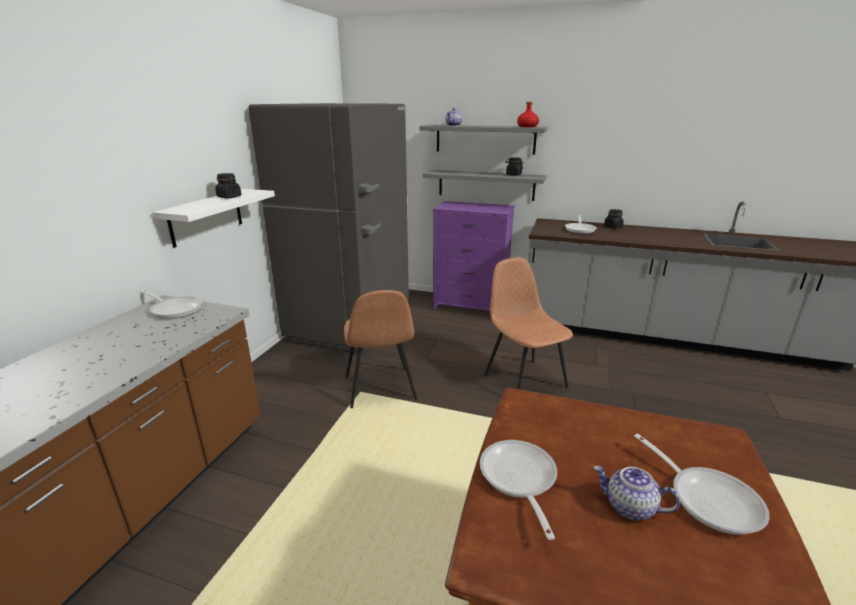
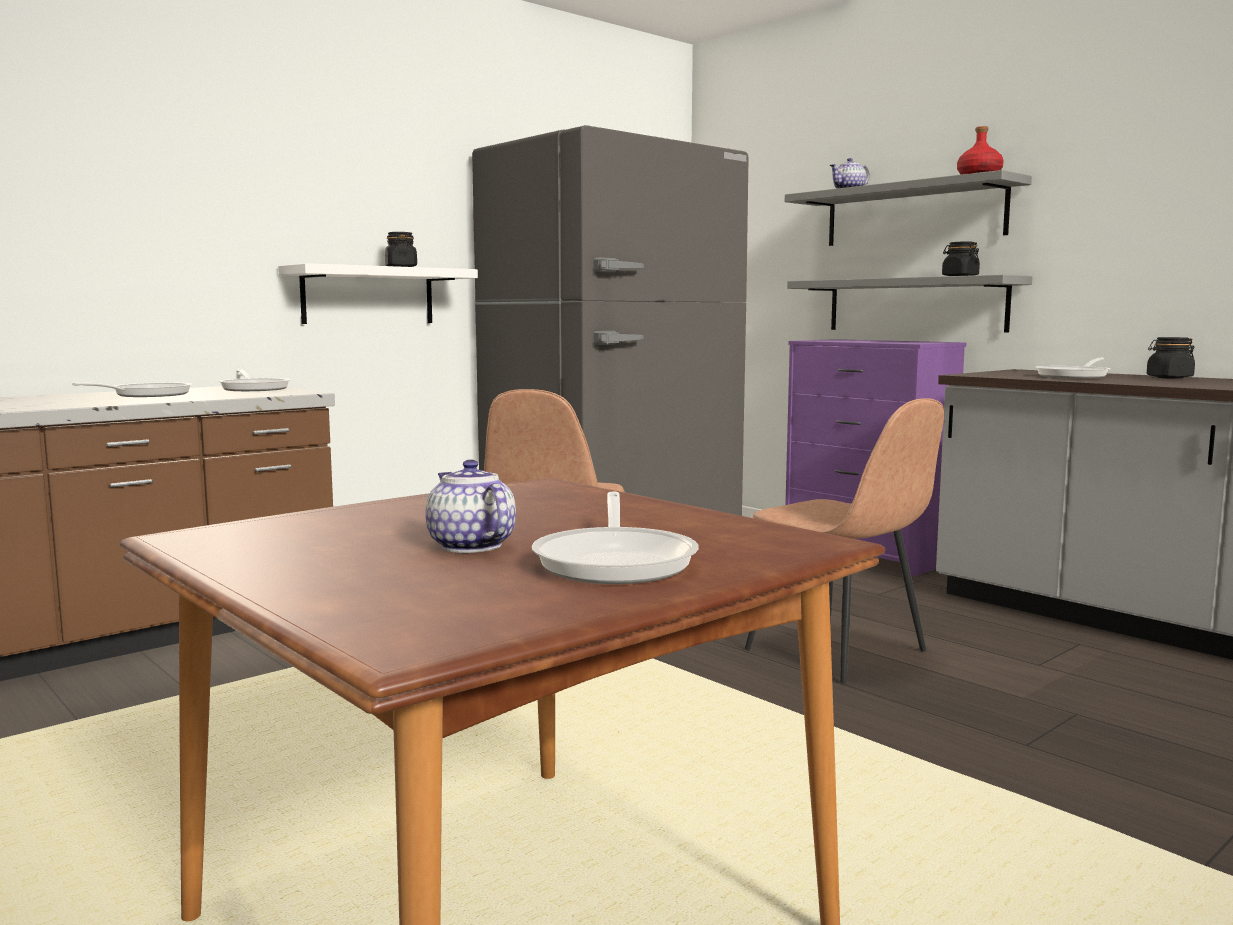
camera: 30 degrees right, 15 degrees down
(518, 479) = (375, 514): frying pan -> frying pan (145, 395)
(524, 380) = (839, 652): brown chair -> brown chair turned 135 degrees clockwise

